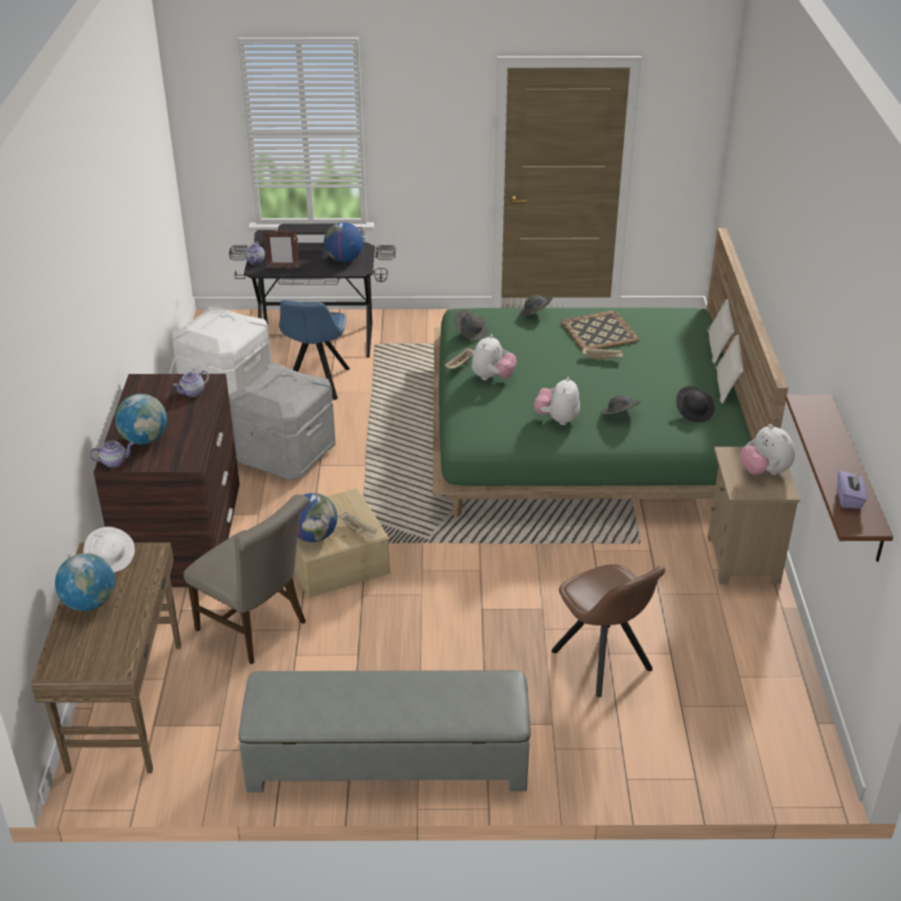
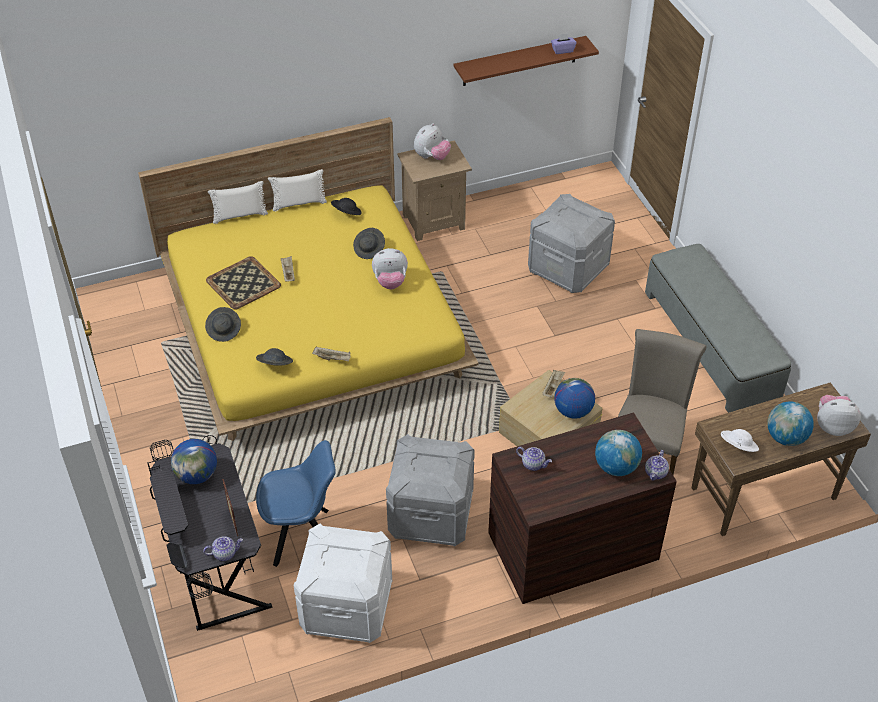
camera: 110 degrees left, 10 degrees up
(114, 462) = (656, 473): teapot -> teapot turned 120 degrees counterclockwise
(492, 377) = (345, 333): plush toy -> plush toy (832, 426)
(583, 433) = (314, 326): green bed -> yellow bed
(602, 660) = (568, 268): brown chair -> grey storage box

